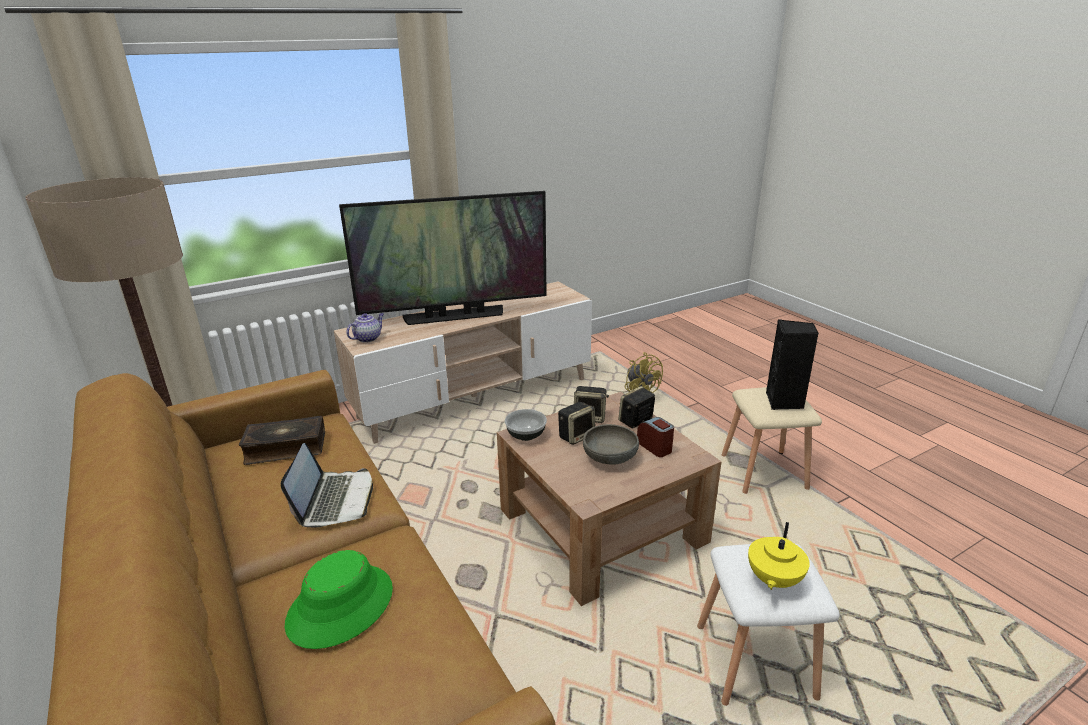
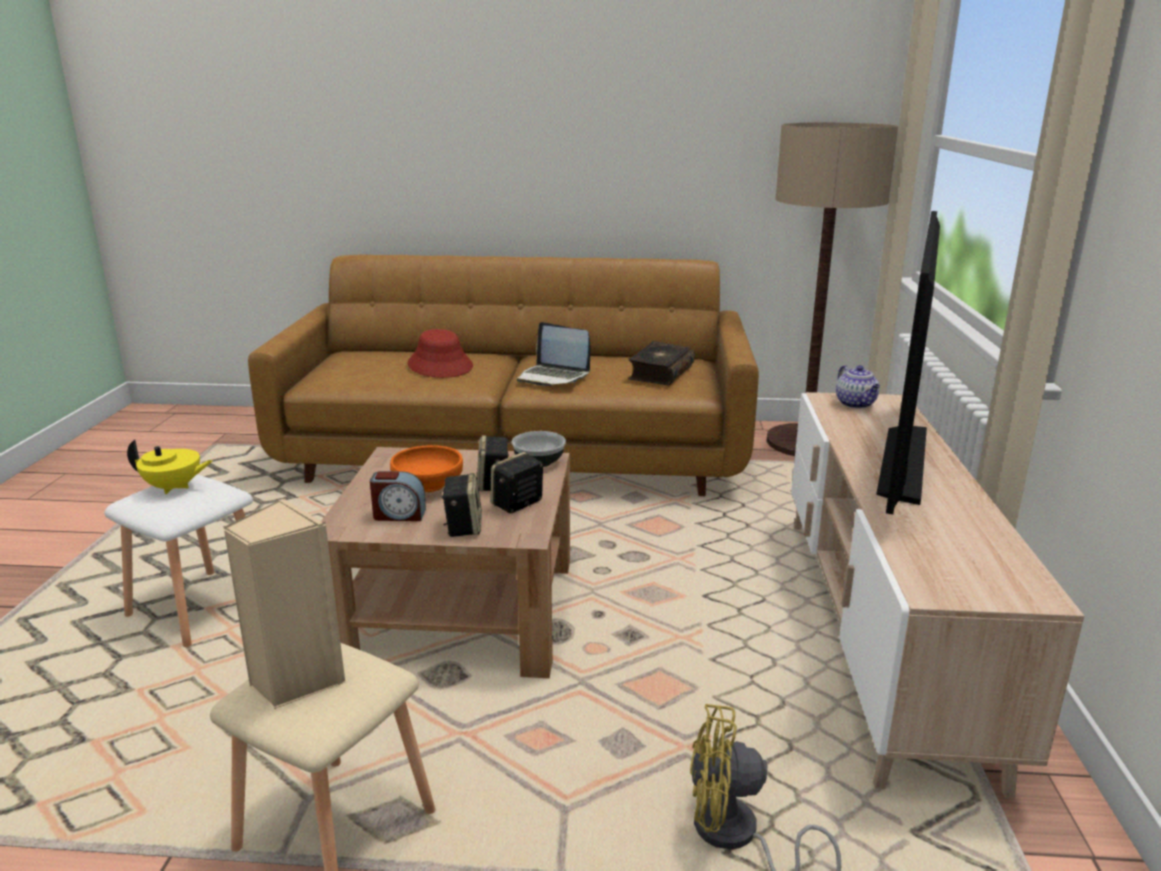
camera: 125 degrees right, 5 degrees down
(340, 606) = (440, 365): green hat -> red hat
(609, 457) = (428, 485): grey bowl -> orange bowl
(773, 580) = (174, 488): yellow teapot -> yellow teapot turned 120 degrees clockwise
(784, 402) = (295, 681): black speaker -> beige speaker

